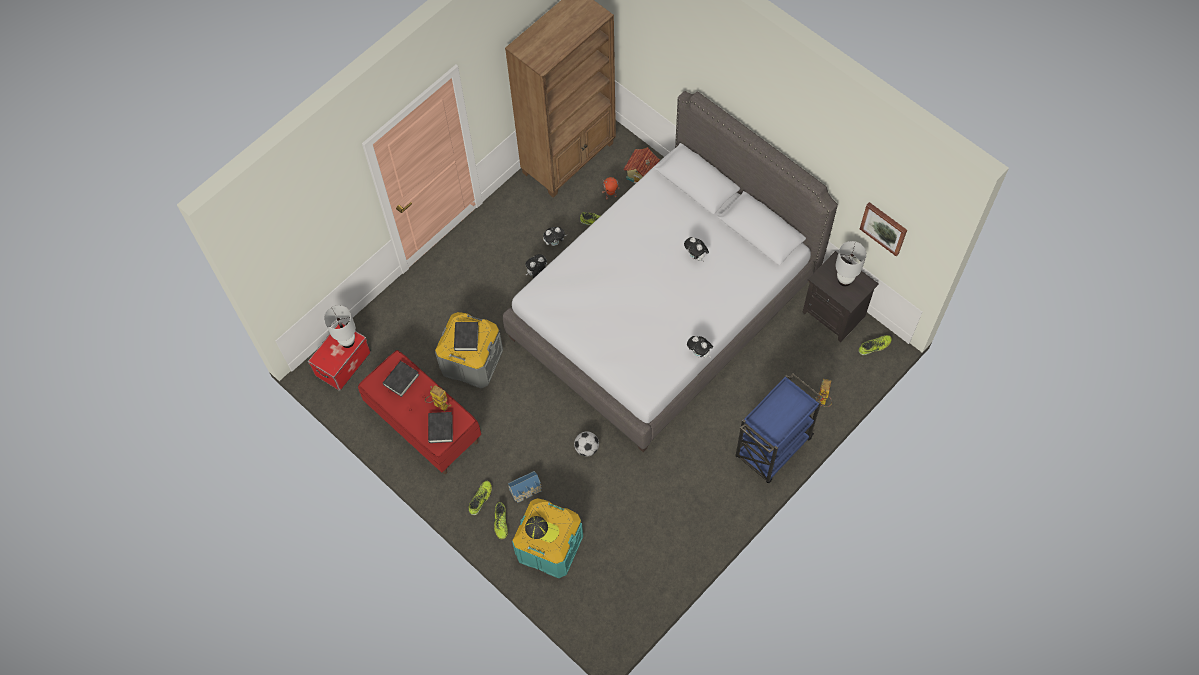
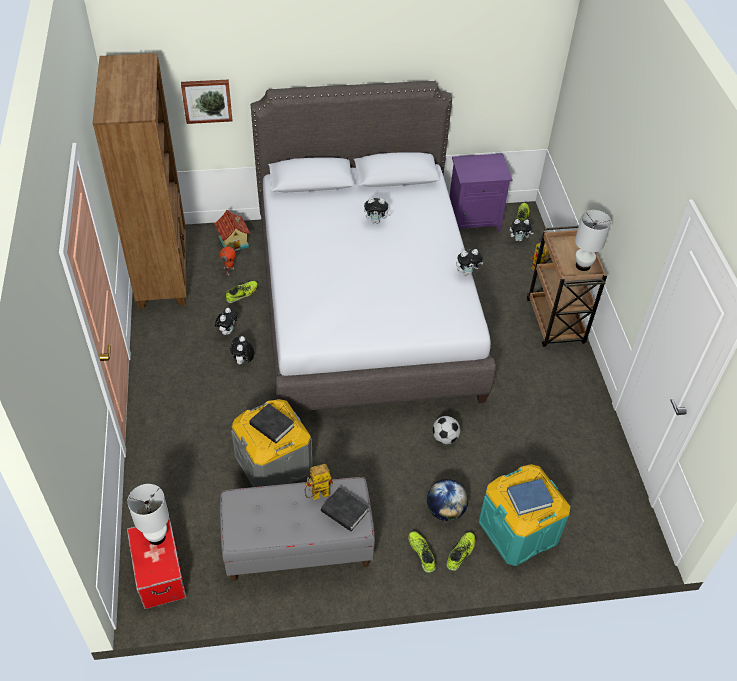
camera: 55 degrees left, 15 degrees down
(401, 380) = (258, 509): black book -> none
(423, 424) = (298, 547): red bench -> grey bench
(501, 522) = (461, 553): shoe -> shoe turned 90 degrees counterclockwise
(526, 490) = (445, 510): toy house -> globe
(541, 529) = (529, 498): cap -> blue book
(772, 449) = (555, 323): blue cart -> brown cart
(835, 314) = (474, 220): black nightstand -> purple nightstand
(844, 280) = (482, 166): white table lamp -> white table lamp (583, 266)
(844, 362) = (519, 239): none -> plush toy
(884, 228) = (501, 79): picture -> picture (207, 100)

